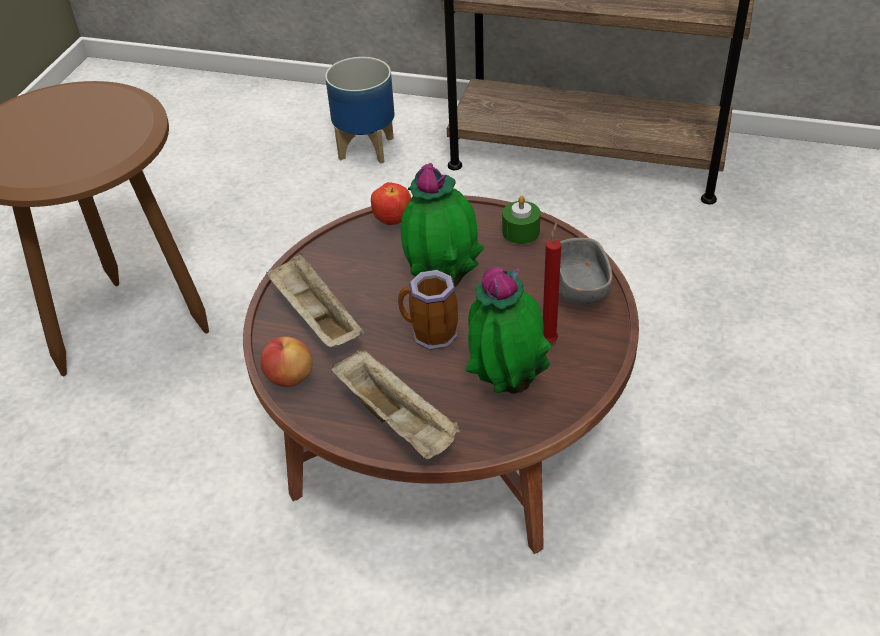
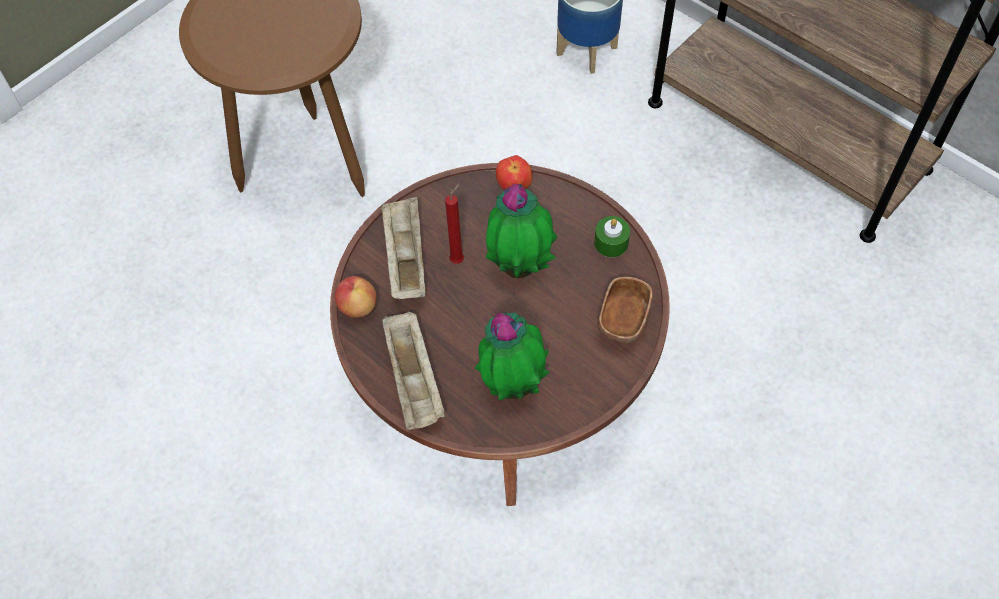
camera: 25 degrees right, 15 degrees up
(430, 336) = (481, 314): mug -> none
(549, 339) = (570, 358): red candle -> red candle (458, 259)
(580, 289) = (623, 322): grey bowl -> brown bowl

